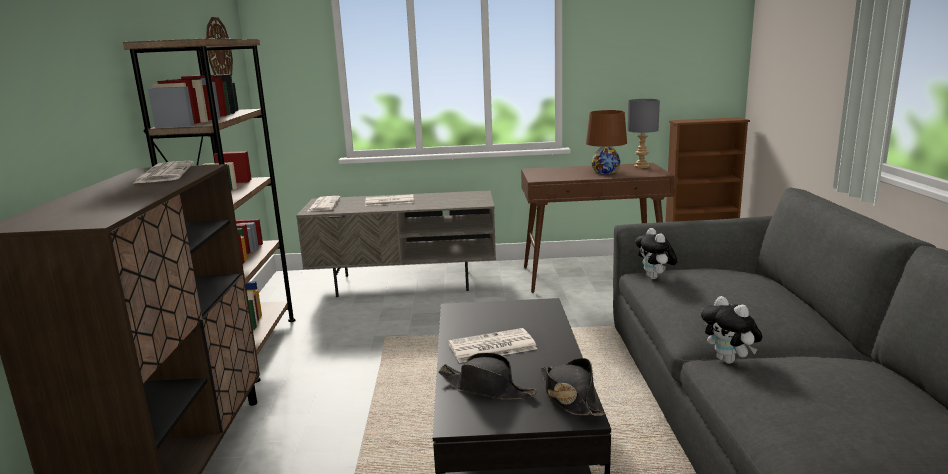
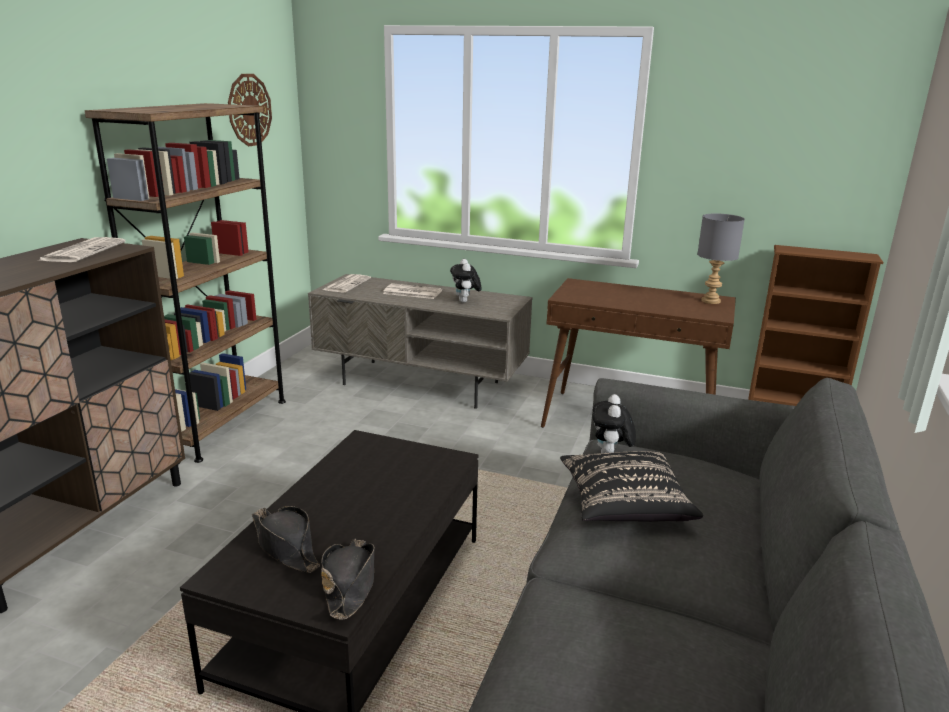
camera: 20 degrees right, 5 degrees up
(491, 347) = (343, 497): newspaper -> none
(605, 171) = (656, 300): brown table lamp -> none
(704, 301) = (624, 505): none -> black pillow
(729, 360) = (575, 593): plush toy -> plush toy (465, 301)

